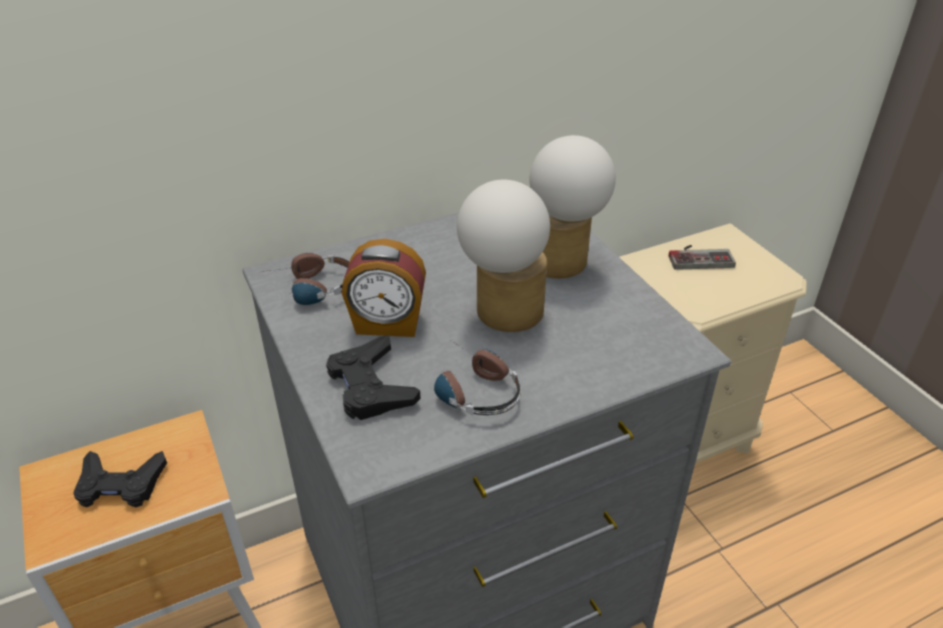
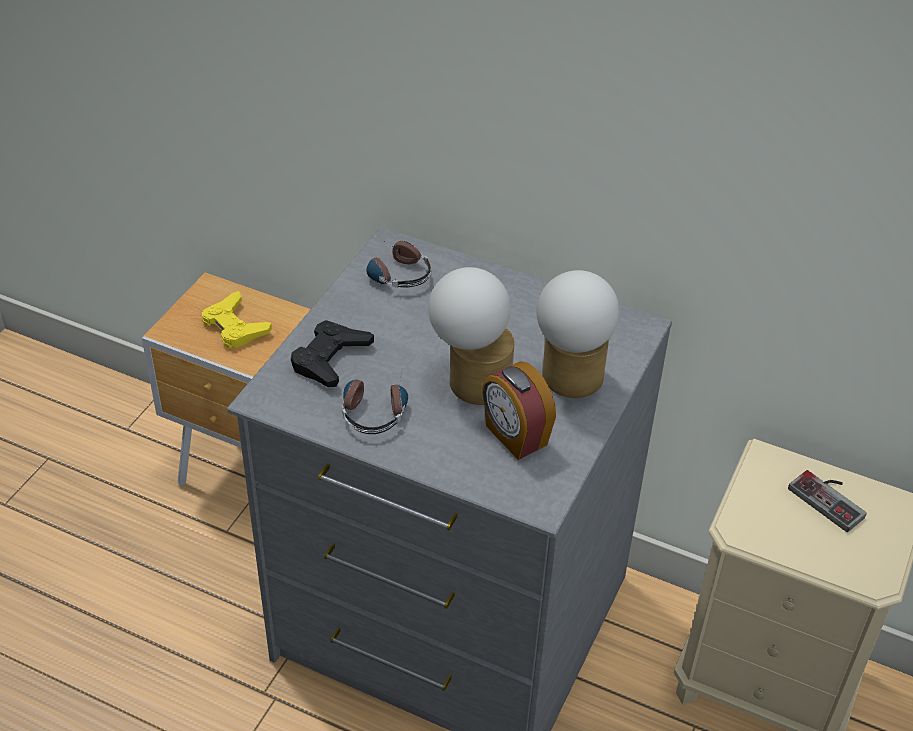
camera: 50 degrees right, 5 degrees up
(120, 484) = (235, 326): black game controller -> yellow game controller
(388, 324) = (397, 330): alarm clock -> alarm clock (515, 436)

